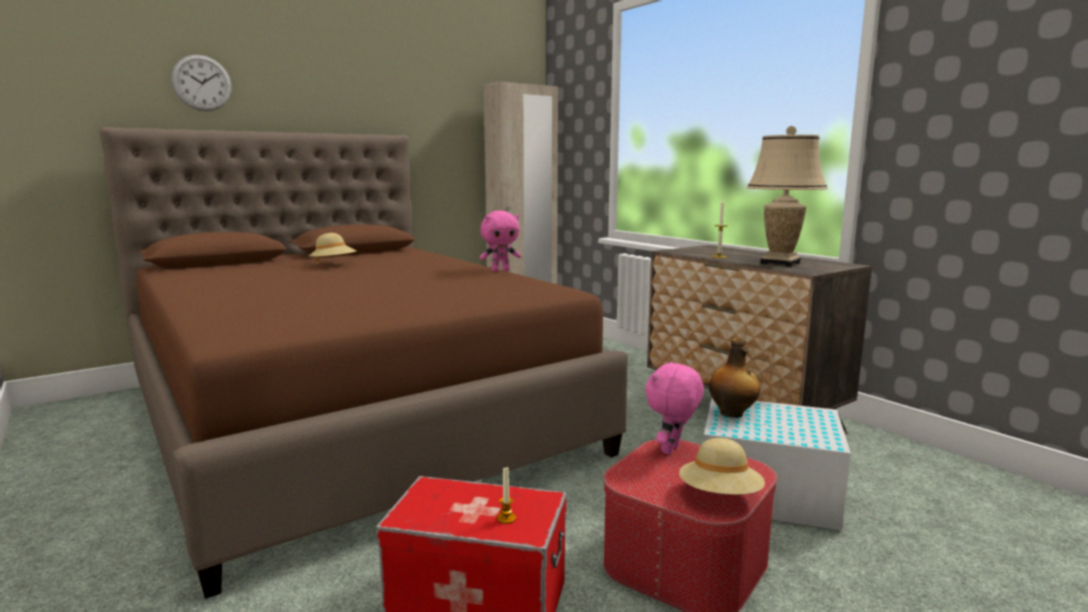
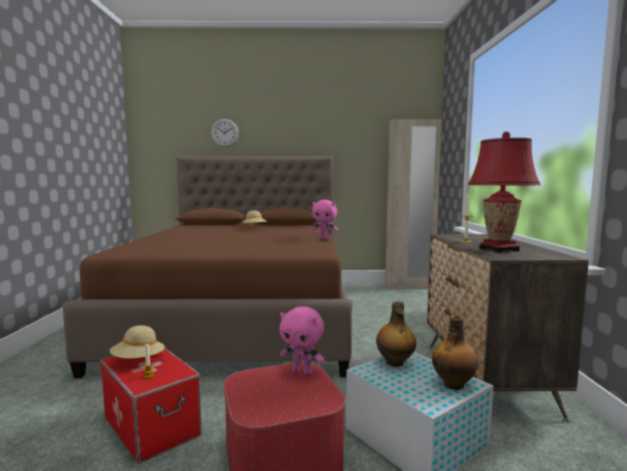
camera: 35 degrees right, 5 degrees down
(672, 450) = (302, 371): pink plush toy -> pink plush toy turned 135 degrees counterclockwise
(720, 496) = (272, 408): beige hat -> beige hat (138, 361)
(780, 263) = (499, 250): beige table lamp -> red table lamp
(811, 418) = (454, 384): none -> bottle

